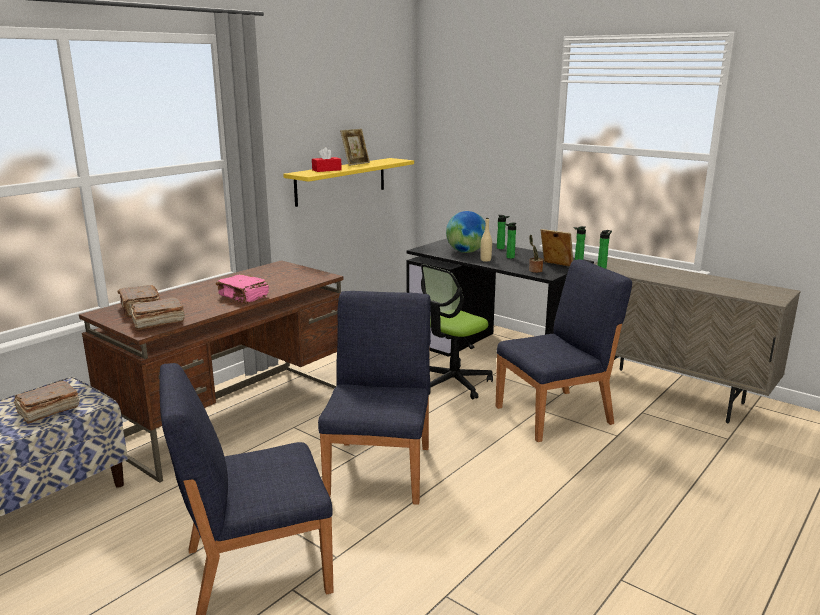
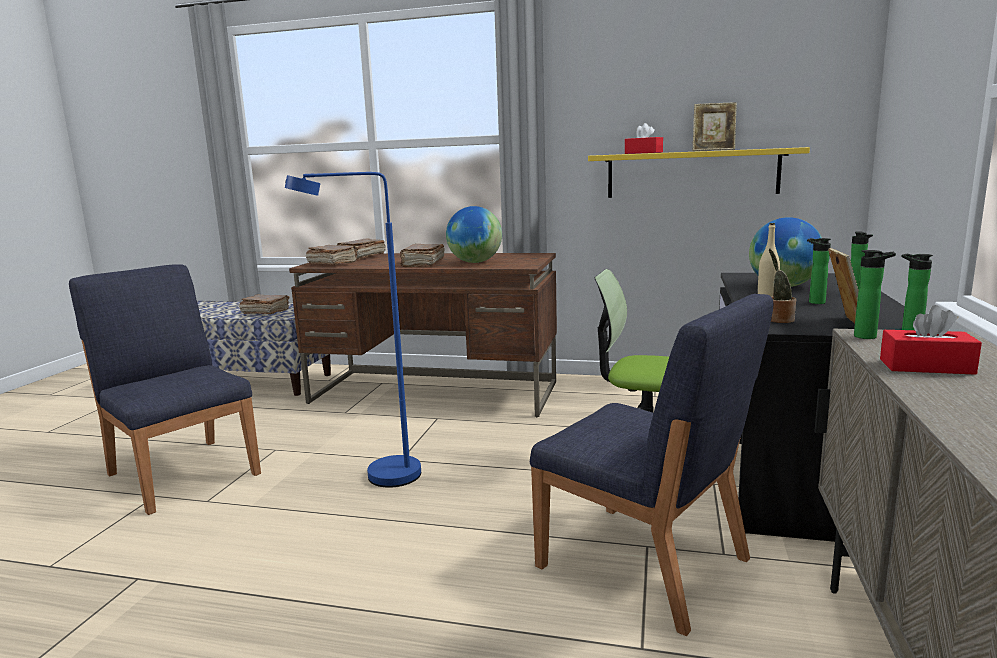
camera: 65 degrees right, 5 degrees down
(243, 297) = (422, 264): pink book -> brown book
(275, 283) = (475, 262): none -> globe
(380, 470) = (379, 478): blue chair -> blue floor lamp
(648, 274) = (926, 366): none -> red tissue box

